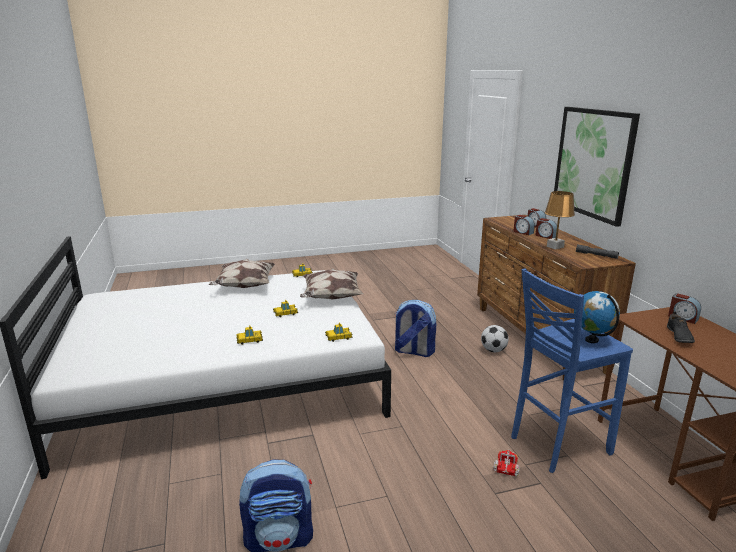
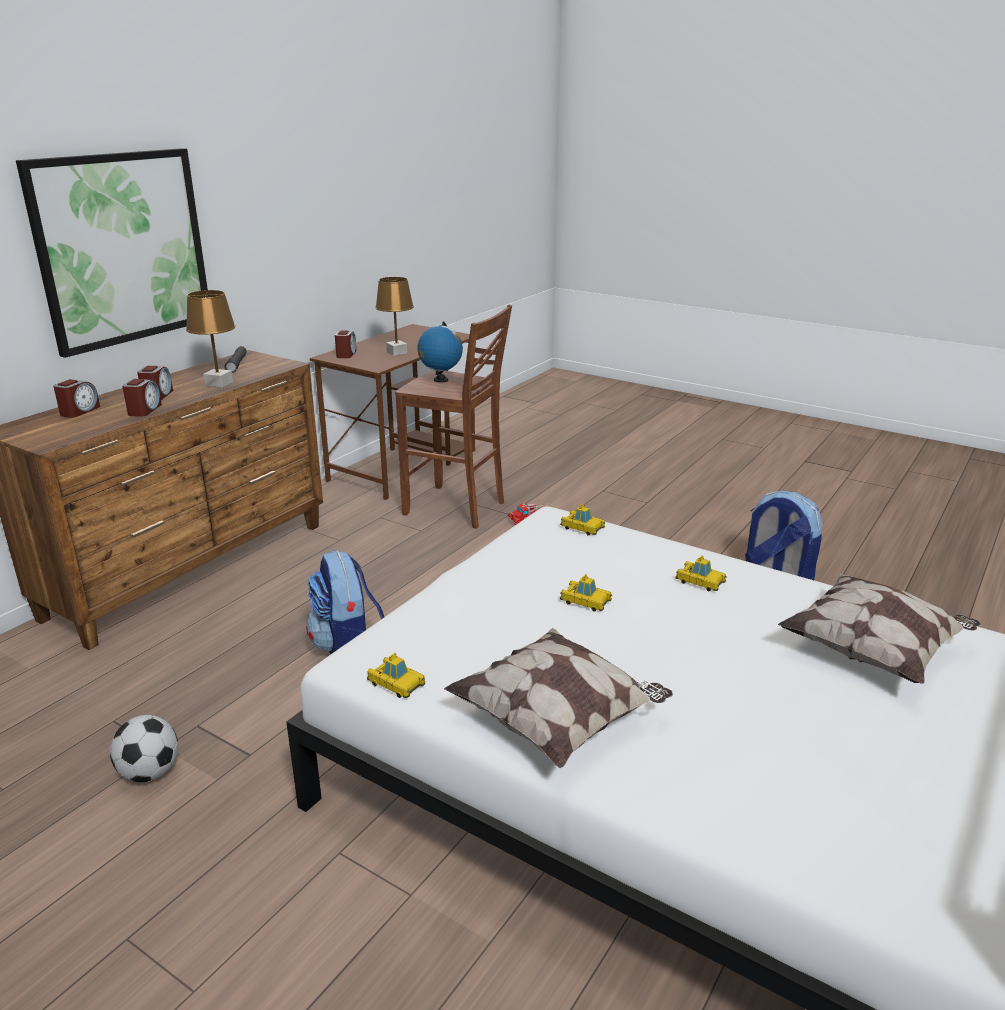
camera: 130 degrees left, 5 degrees up
(331, 297) = (466, 594): pillow -> pillow (873, 652)
(493, 350) = (272, 589): football -> football (149, 773)
(556, 444) = (457, 508): blue stool -> brown stool
(678, 336) = (396, 352): black shoe -> brown table lamp

